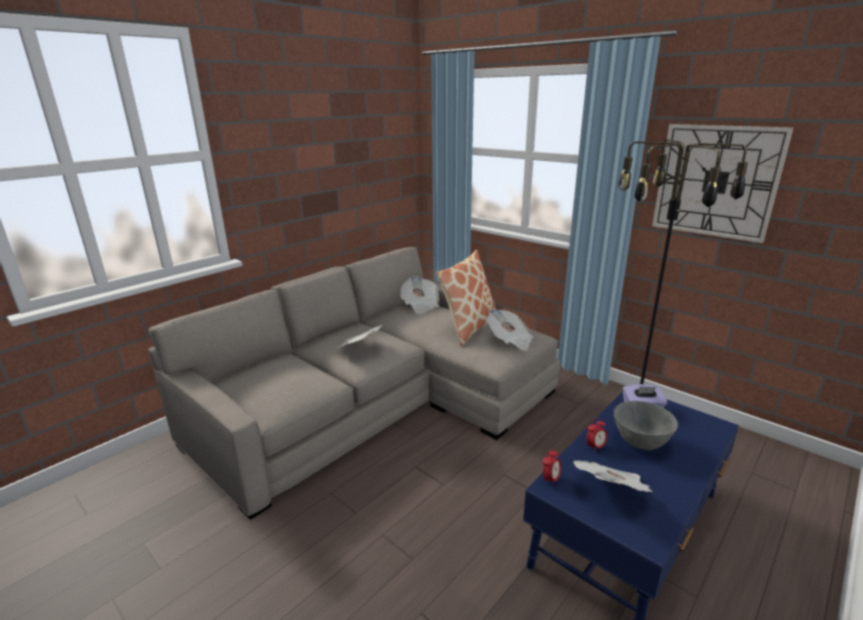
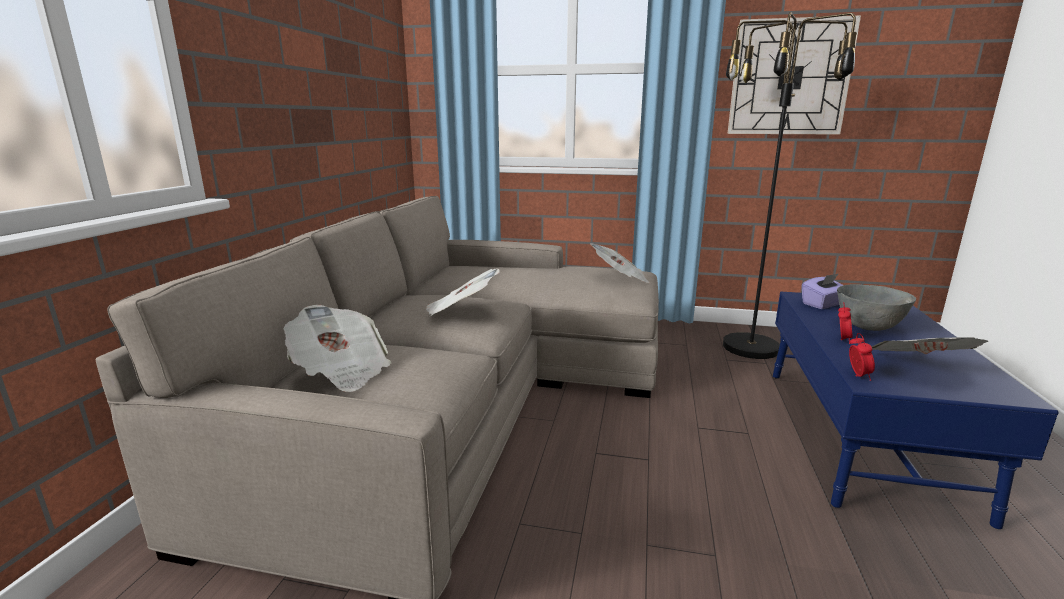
camera: 30 degrees left, 5 degrees down
(420, 305) = (469, 266): newspaper -> newspaper (341, 371)
(468, 327) = (558, 275): pillow -> none

